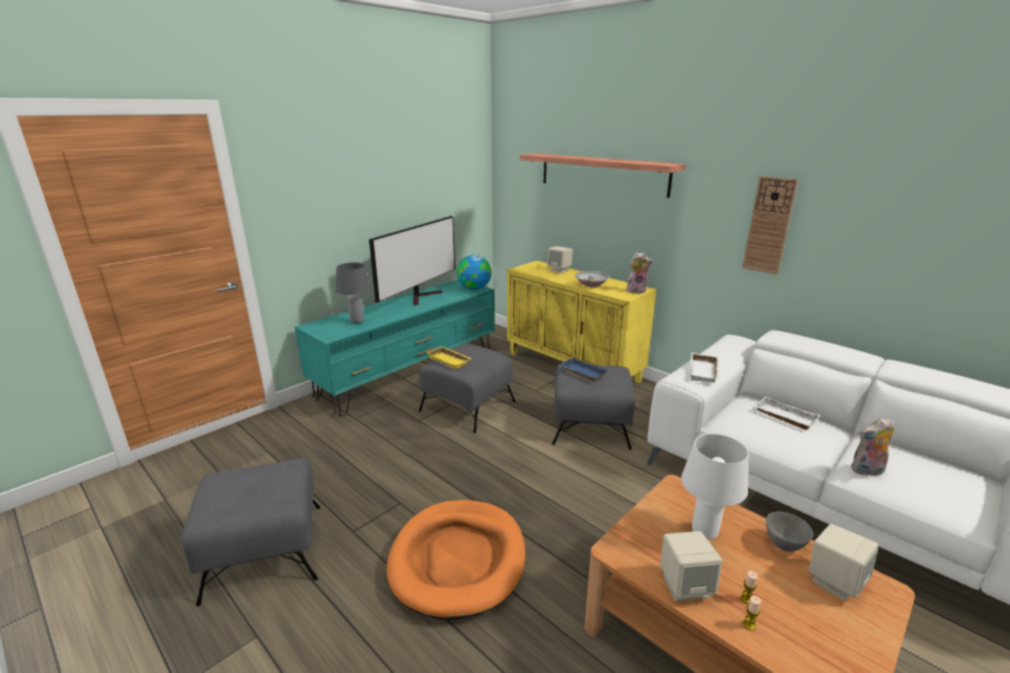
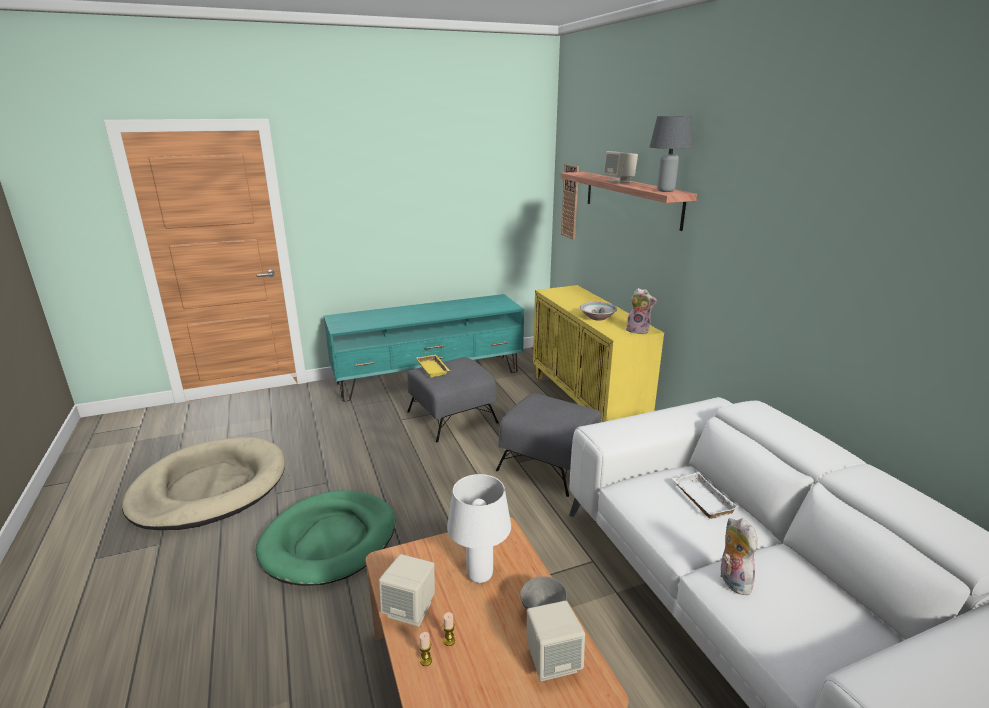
camera: 25 degrees right, 0 degrees up
(264, 550) = (210, 488): grey ottoman -> beige dog bed
(357, 321) = (373, 319): grey table lamp -> grey table lamp (666, 191)
(422, 296) = (451, 306): television -> none
(458, 559) = (330, 540): orange dog bed -> green dog bed
(474, 288) = (505, 305): globe -> none
(559, 270) = (586, 298): beige speaker -> beige speaker (619, 181)
(581, 372) = (540, 405): blue tray -> none
(705, 372) = (632, 428): white tray -> none
(769, 225) = (766, 274): wall clock -> wall clock (570, 201)
(867, 471) = (731, 580): plush toy -> plush toy turned 60 degrees clockwise

